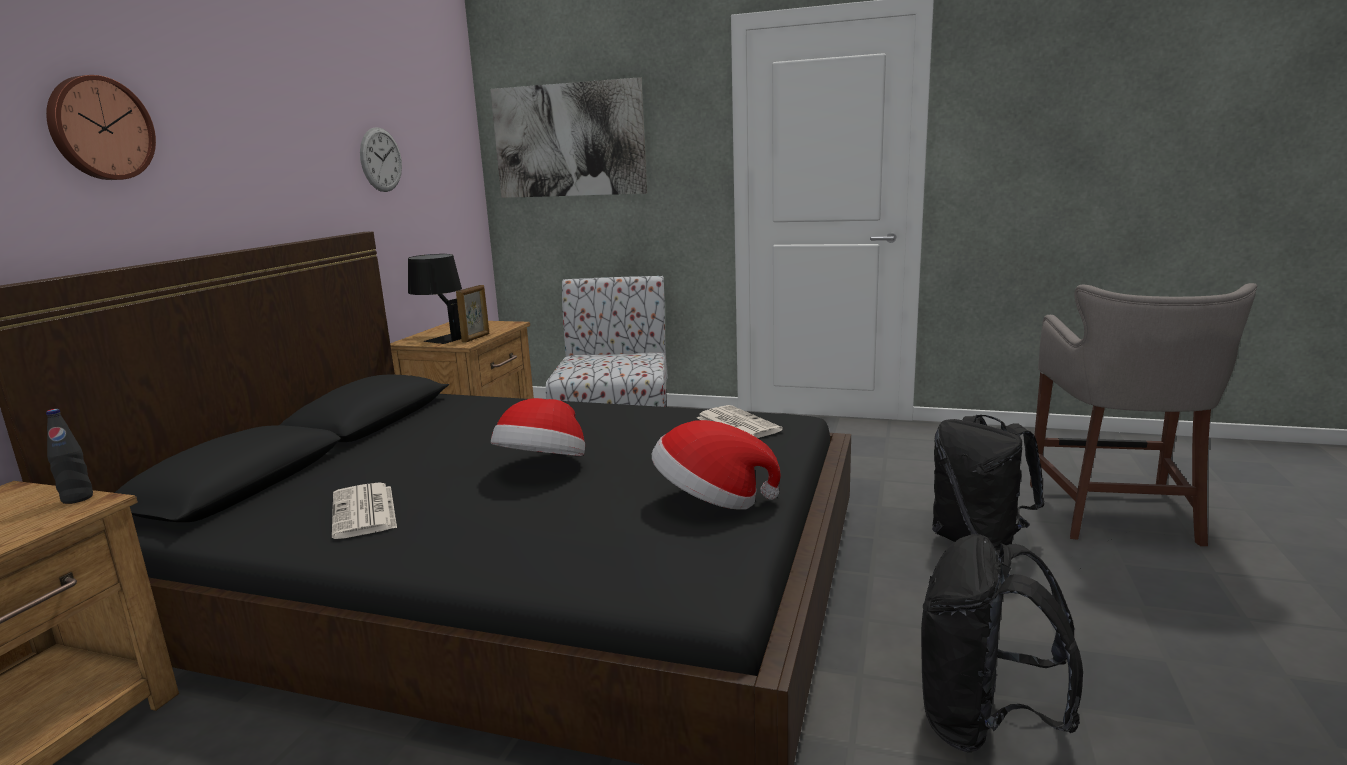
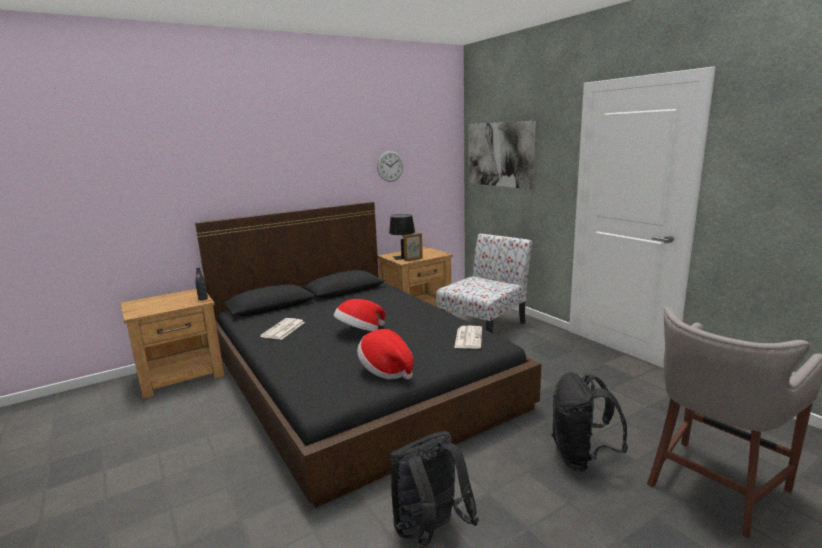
camera: 40 degrees right, 0 degrees up
(99, 128) = (250, 163): wall clock -> none

